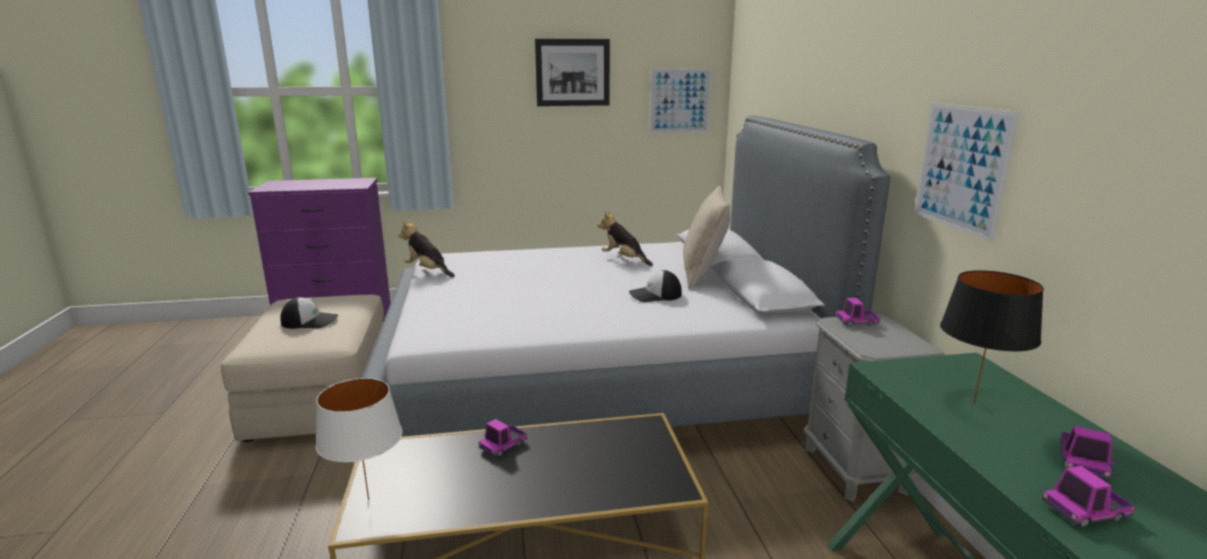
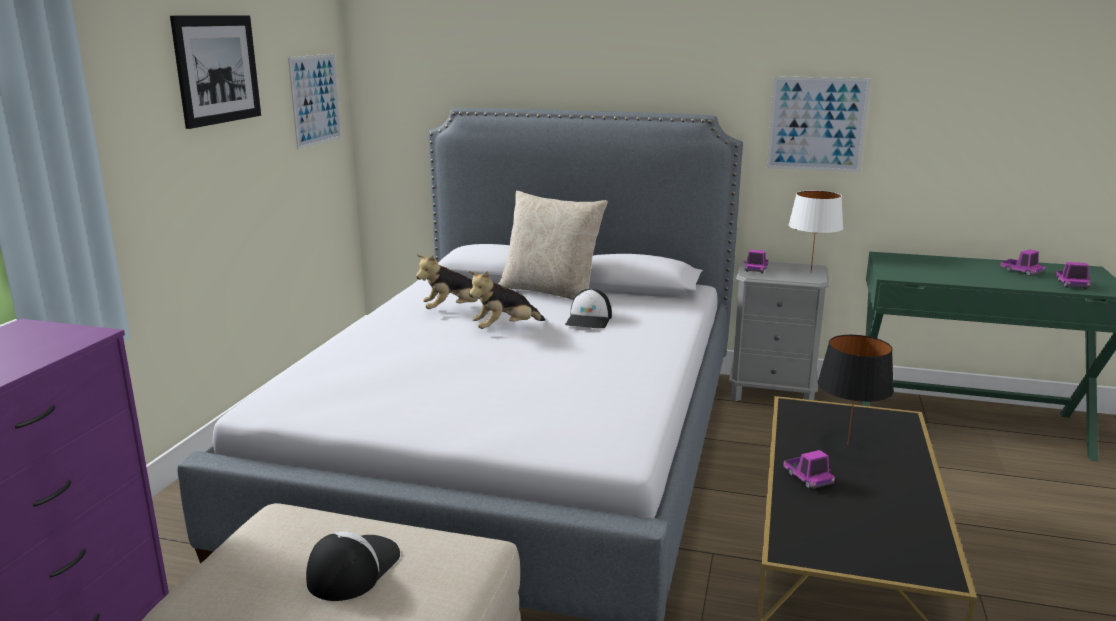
camera: 65 degrees left, 0 degrees up
(368, 499) = (894, 567): white table lamp -> white table lamp (810, 272)
(428, 271) = (336, 419): plush toy -> plush toy (505, 329)
(972, 402) = (946, 270): black table lamp -> black table lamp (847, 445)

